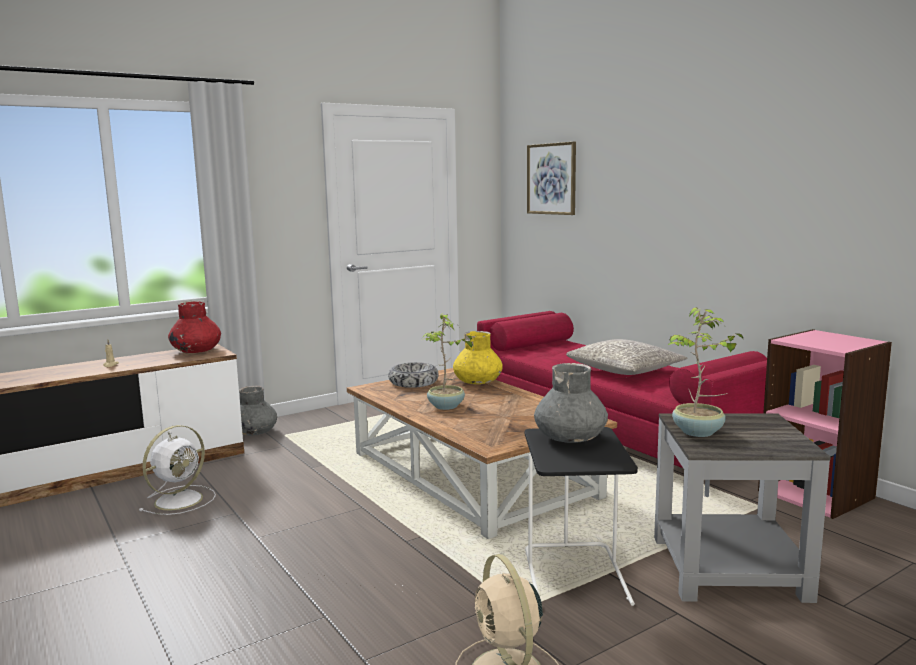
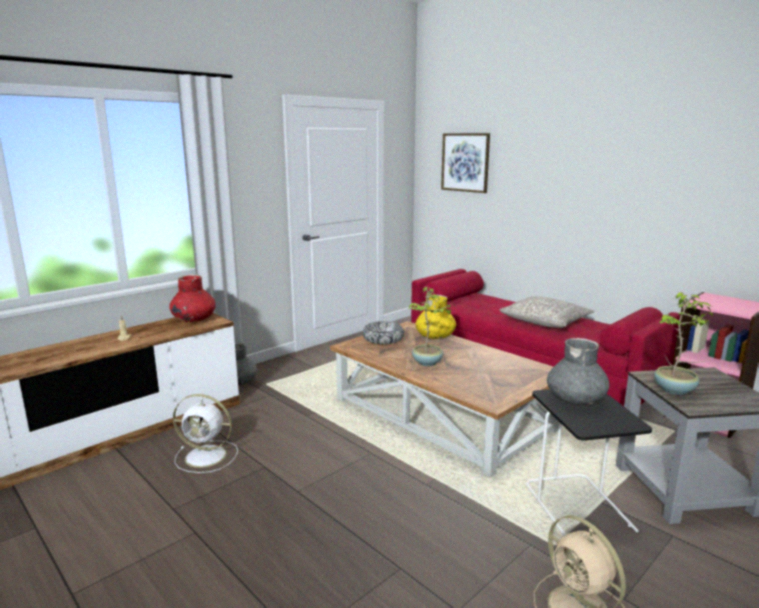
camera: 10 degrees left, 5 degrees up
(180, 499) = (207, 456): white fan -> white fan turned 75 degrees clockwise

